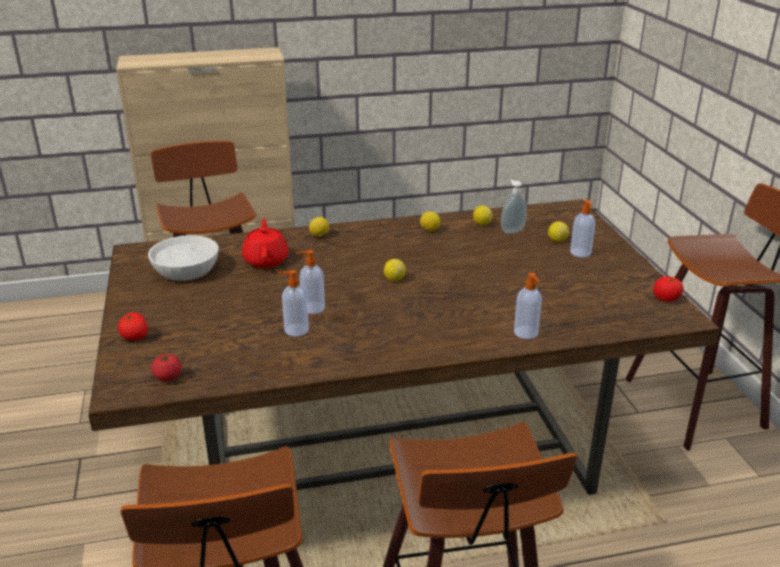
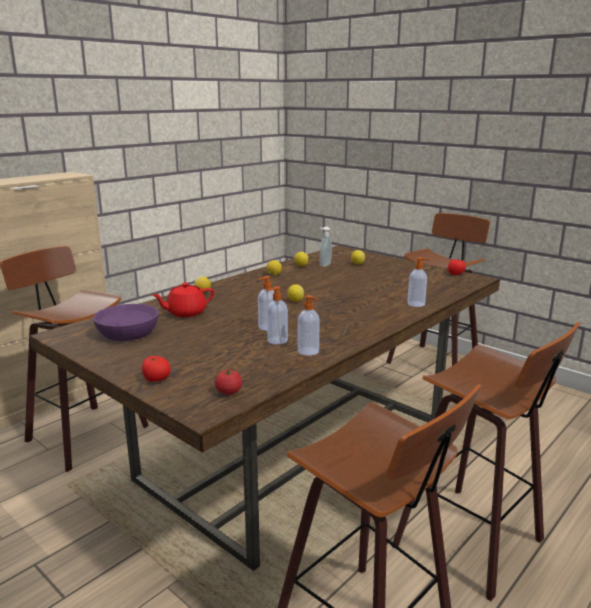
camera: 35 degrees left, 10 degrees down
(186, 269) = (127, 332): white bowl -> purple bowl
(266, 260) = (185, 313): red teapot -> red teapot turned 75 degrees counterclockwise
(580, 253) = (380, 266): soap dispenser -> soap dispenser (309, 351)

